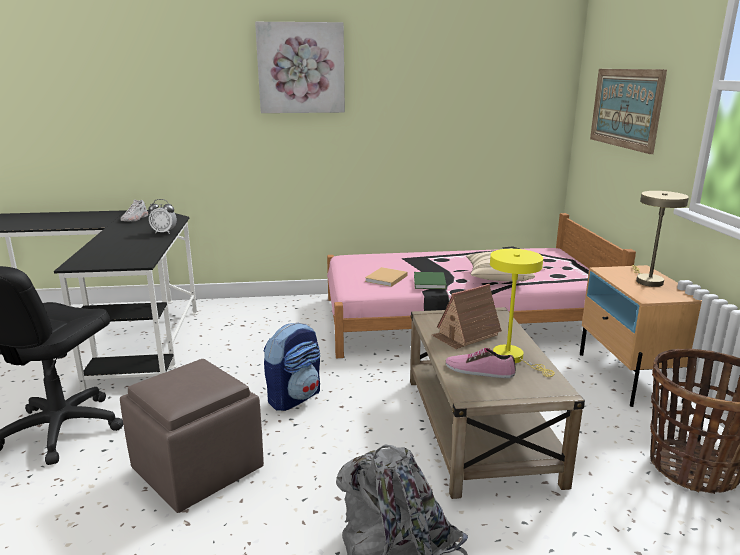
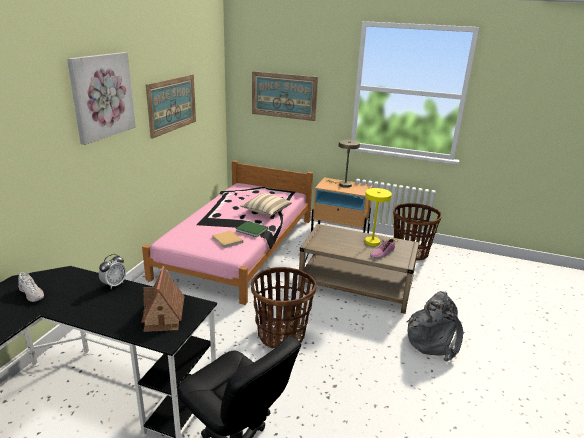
camera: 65 degrees left, 5 degrees up
(199, 469) = (337, 392): brown ottoman -> none
(294, 397) = (281, 334): backpack -> basket
(429, 100) = (172, 104): none -> picture
(465, 335) = (342, 243): toy house -> toy house (163, 315)

